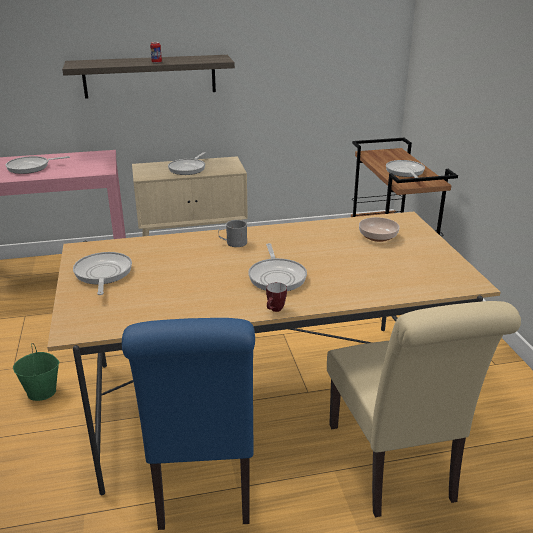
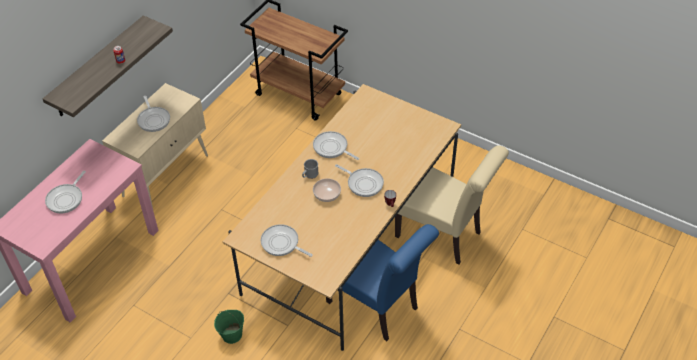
camera: 45 degrees left, 20 degrees up
(377, 236) = (370, 119): bowl -> bowl (326, 195)
(405, 172) = (304, 38): frying pan -> frying pan (332, 148)

